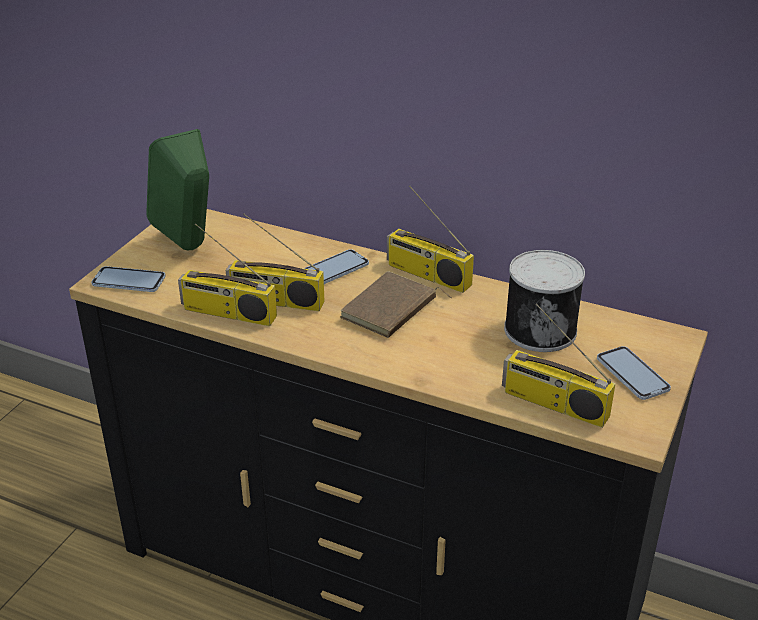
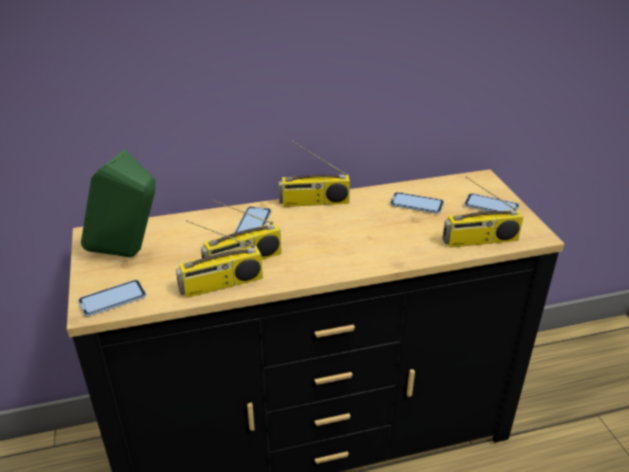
camera: 40 degrees left, 0 degrees up
(391, 310) = (323, 232): brown book -> none
(540, 329) = (416, 204): can -> phone

